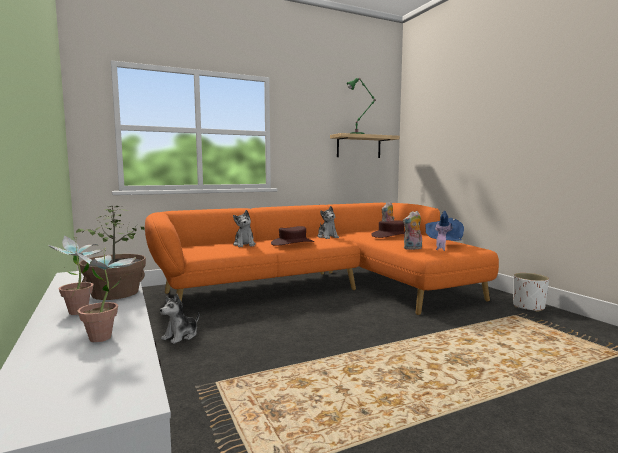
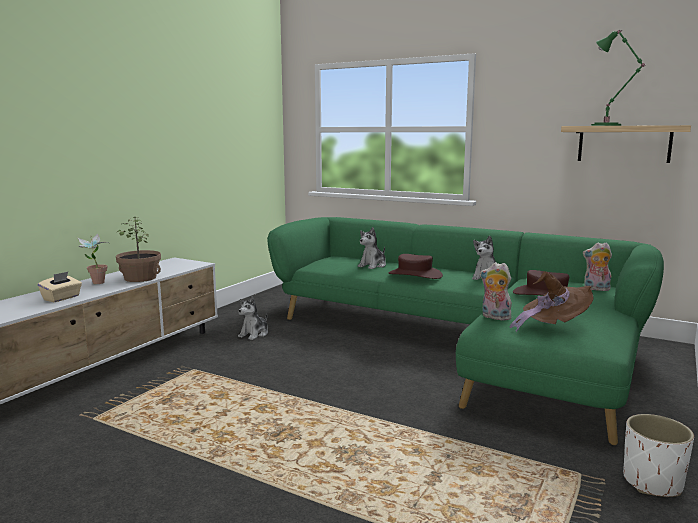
camera: 55 degrees right, 5 degrees up
(109, 337) = (62, 298): potted plant -> beige tissue box
(181, 336) = (254, 334): plush toy -> plush toy turned 60 degrees counterclockwise
(327, 288) = (464, 344): orange sofa -> green sofa
(443, 245) = (552, 327): blue hat -> brown hat

